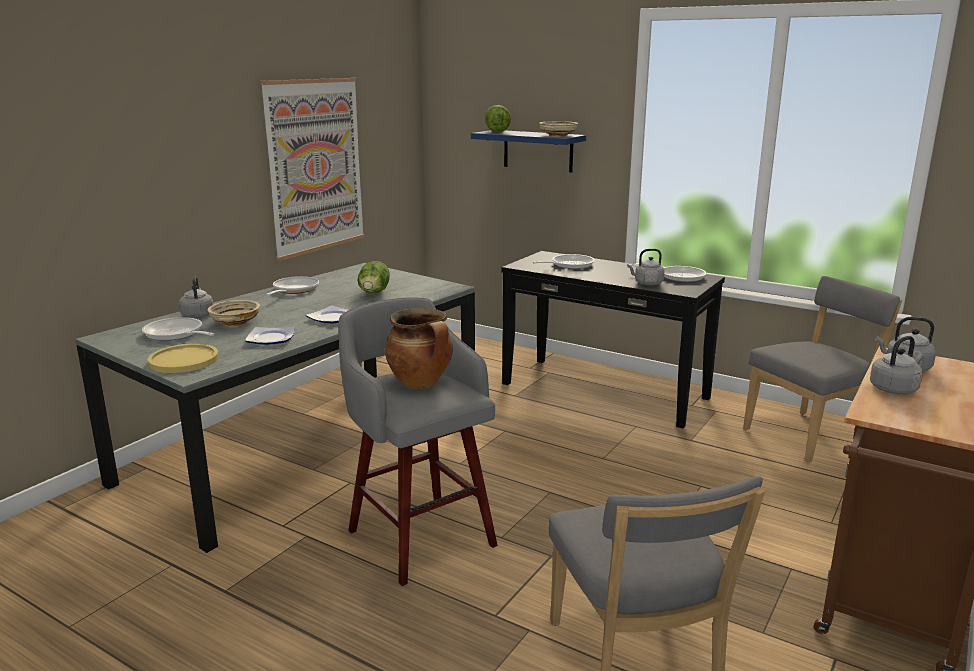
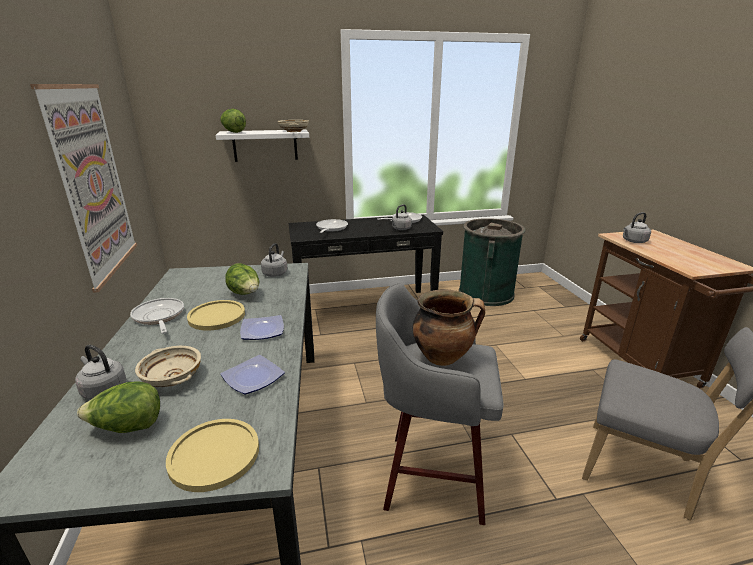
camera: 45 degrees left, 5 degrees up
(176, 334) = (128, 427): frying pan -> lettuce
(326, 301) = (216, 316): none -> yellow plate
(538, 151) = (265, 145): blue shelf -> white shelf
(809, 435) = (486, 293): grey chair -> green trash can
(895, 389) = (661, 253): grey kettle -> grey kettle (275, 273)

